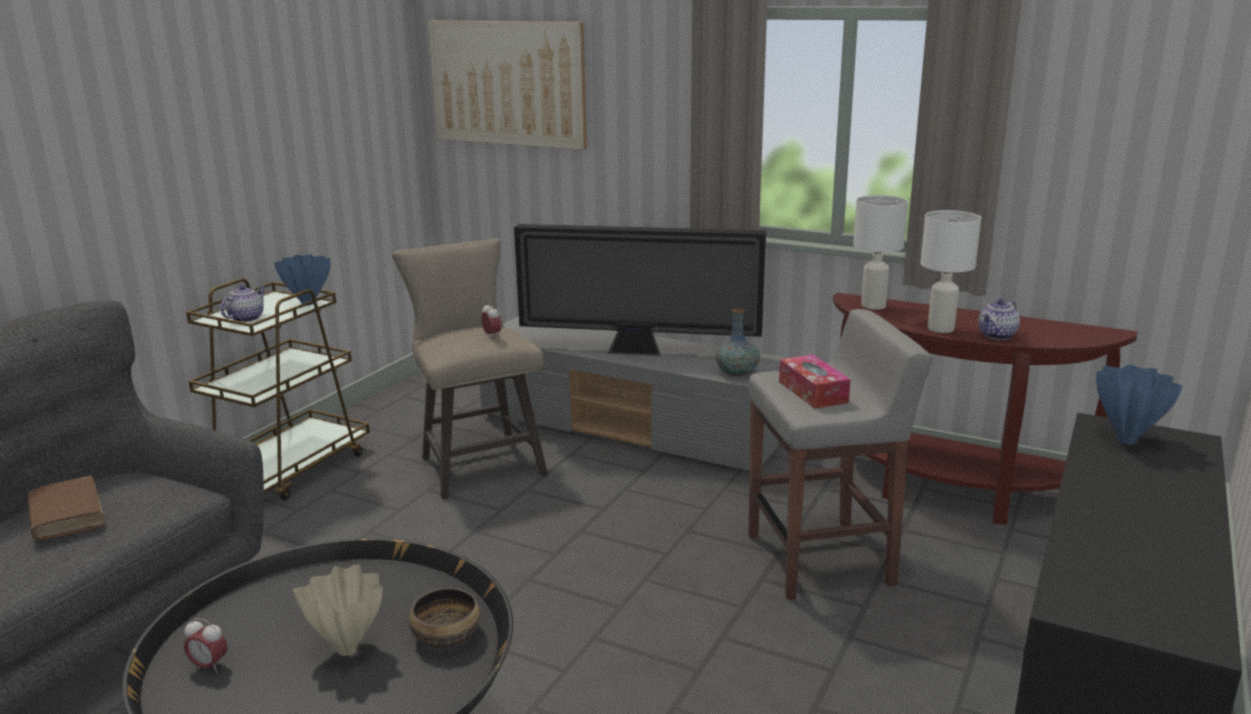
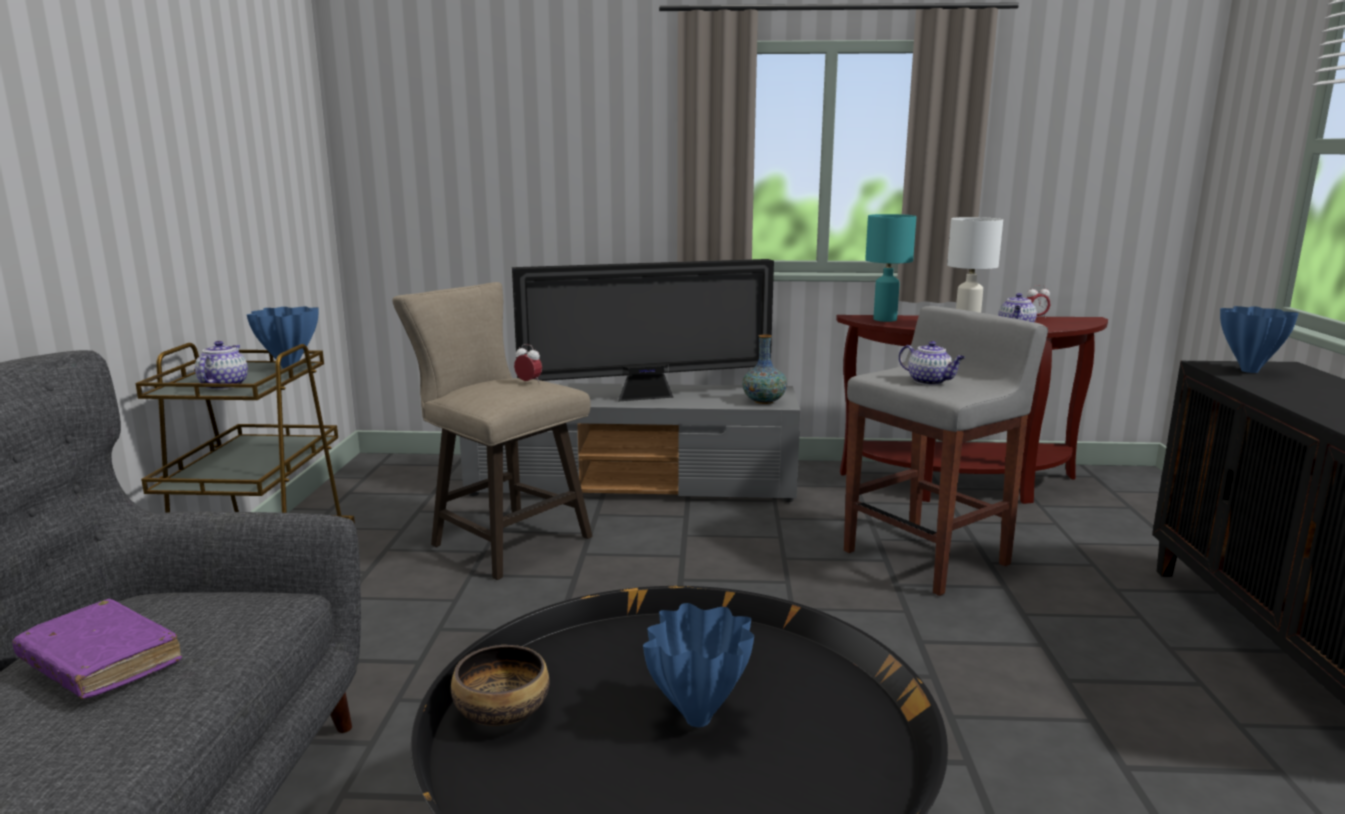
camera: 25 degrees left, 5 degrees down
(67, 517) = (100, 663): brown book -> purple book
(209, 666) = (536, 789): alarm clock -> alarm clock (1035, 317)
(348, 650) = (700, 719): beige vase -> blue vase
(446, 635) = (793, 673): bowl -> bowl (501, 710)
(507, 83) = (448, 128): picture -> none
(812, 392) = (930, 382): tissue box -> teapot
(872, 306) = (884, 319): white table lamp -> turquoise table lamp

